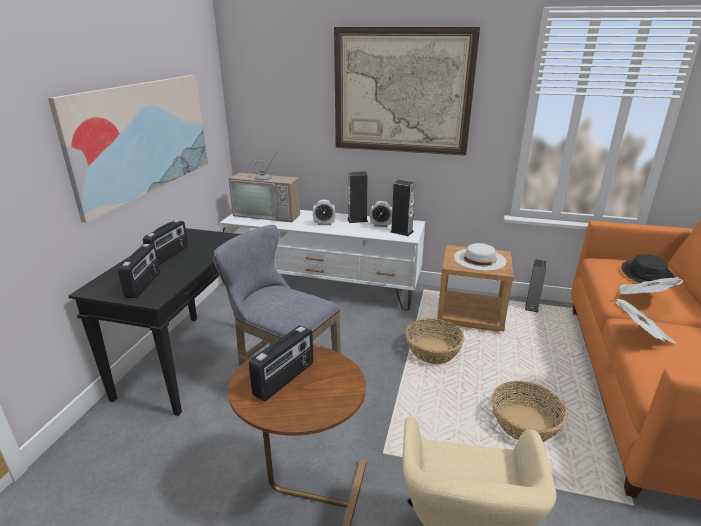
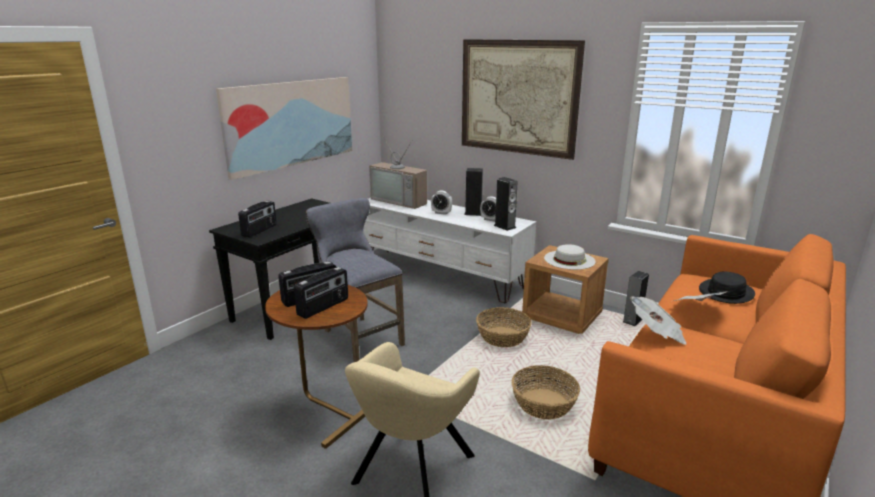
camera: 20 degrees right, 5 degrees down
(169, 255) = (291, 216): radio -> radio (323, 307)

